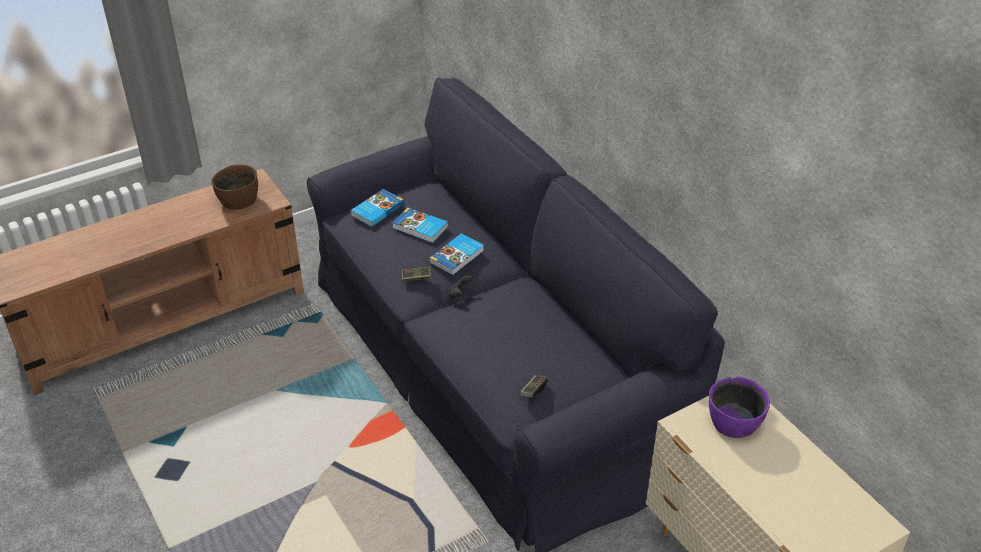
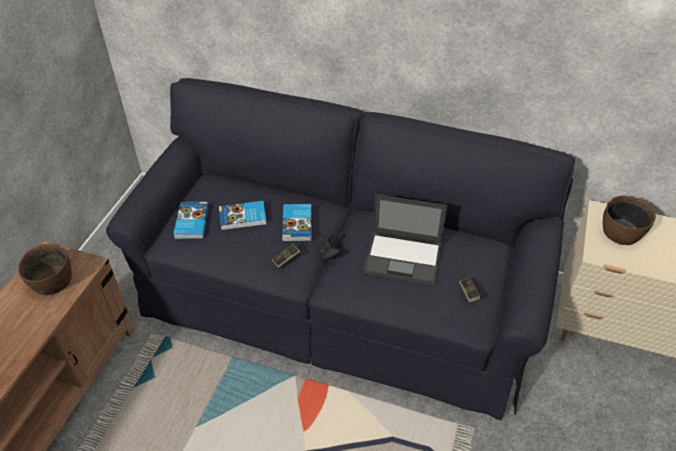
camera: 40 degrees left, 5 degrees up
(513, 332) = (404, 258): none -> laptop
(734, 423) = (622, 232): purple bowl -> brown bowl

